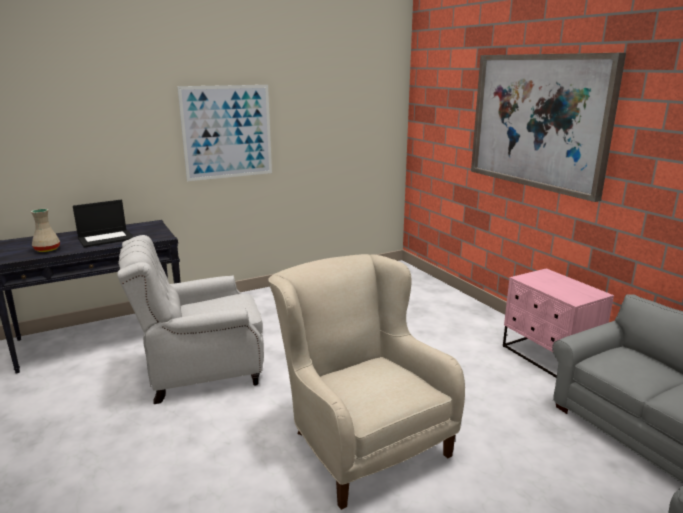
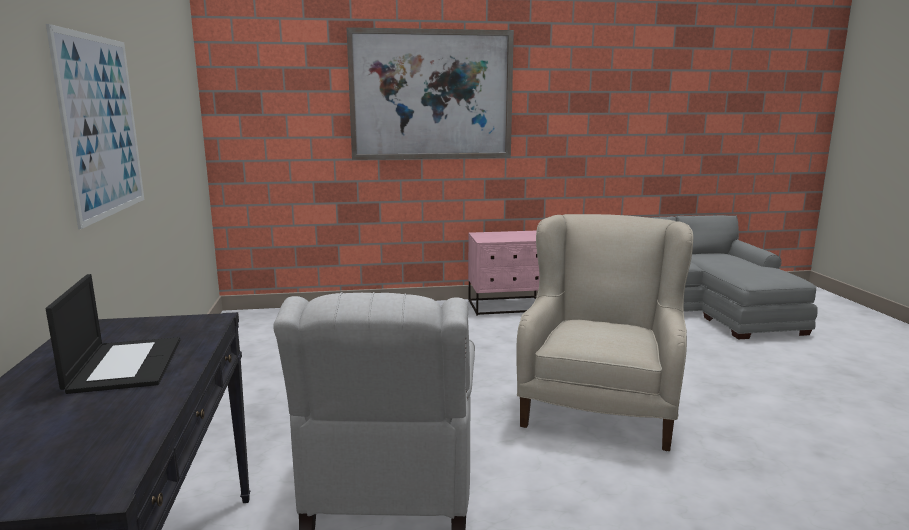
camera: 70 degrees left, 5 degrees down
(48, 249) = (101, 426): beige vase -> none
(358, 440) = (600, 404): beige armchair -> beige armchair turned 120 degrees clockwise

